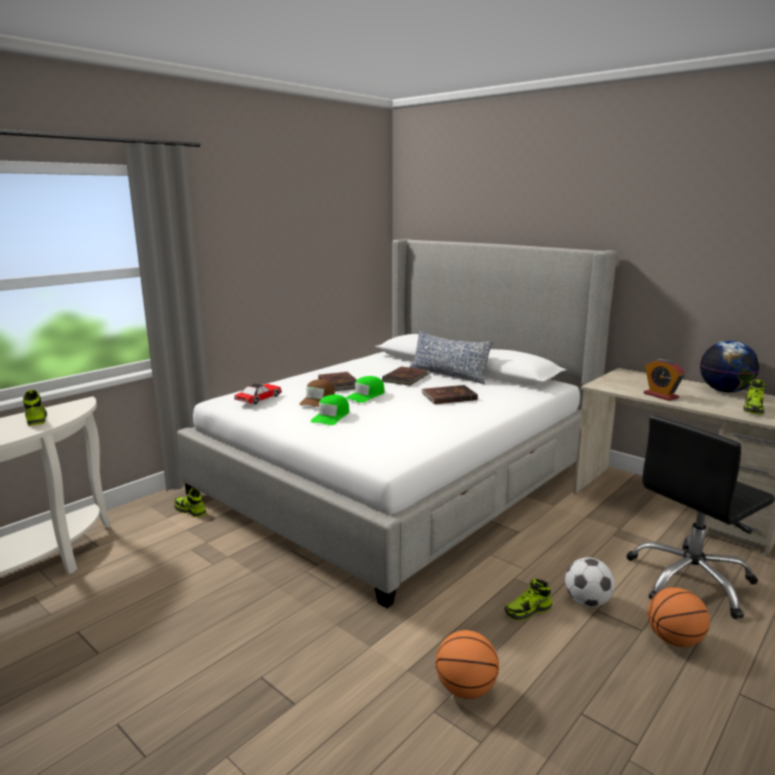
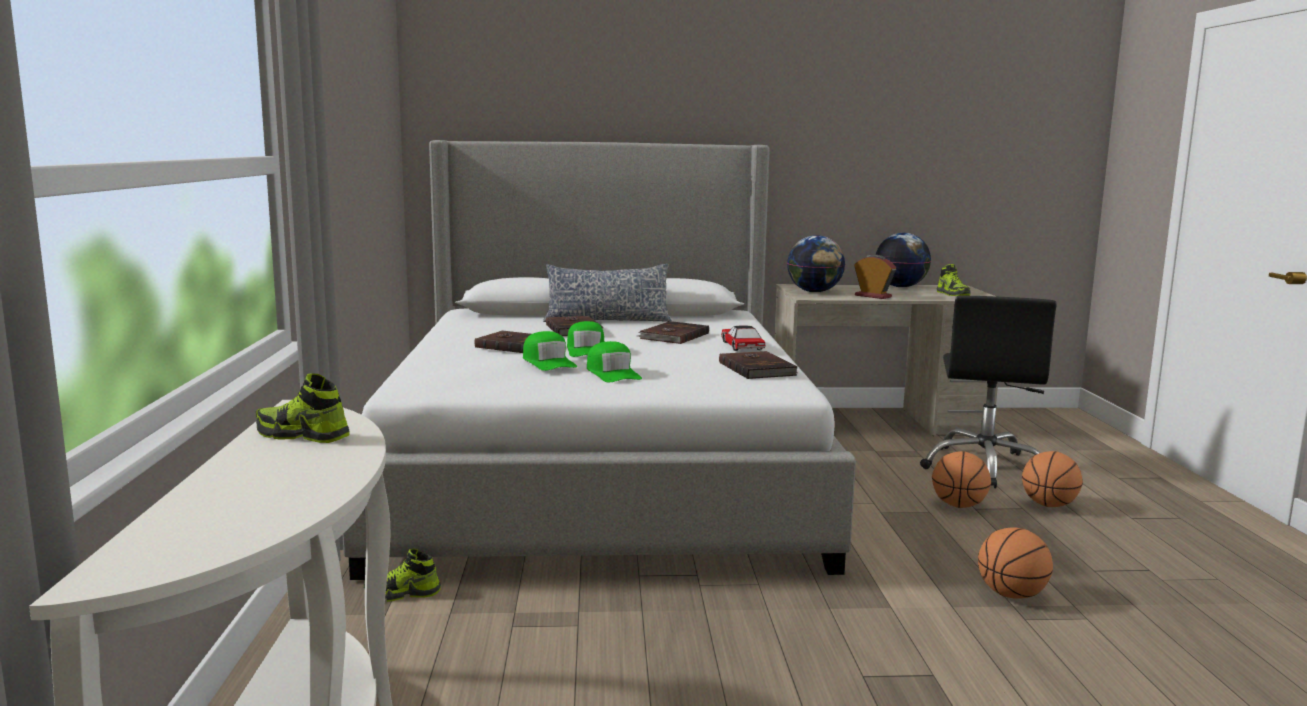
camera: 45 degrees left, 5 degrees down
(259, 398) = (468, 375): toy car -> toy car (742, 346)
(318, 399) = (548, 362): brown cap -> green cap
(420, 437) = (758, 368): none -> brown book
(528, 611) = (938, 529): shoe -> none
(587, 601) = (958, 506): football -> basketball
(621, 381) = (814, 292): none -> globe
(660, 396) = (873, 296): alarm clock -> alarm clock turned 150 degrees counterclockwise

